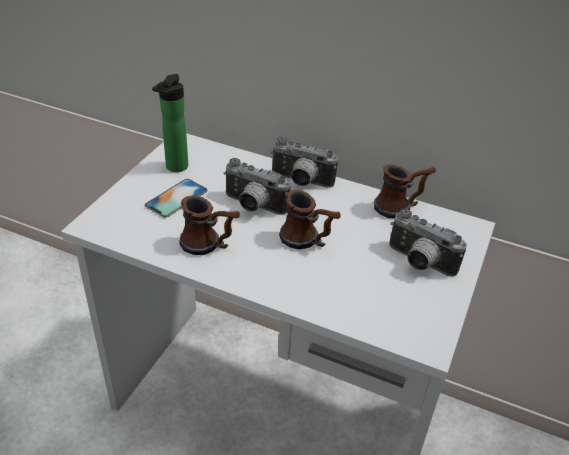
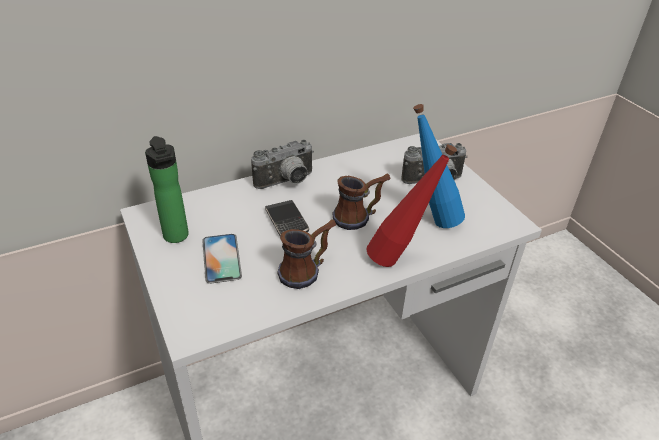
camera: 50 degrees left, 0 degrees up
(252, 206) = (286, 222): camera -> phone
(282, 290) = (400, 259): none -> red bottle
(359, 284) = (430, 219): none -> blue bottle
(400, 207) = (370, 156): mug -> none

